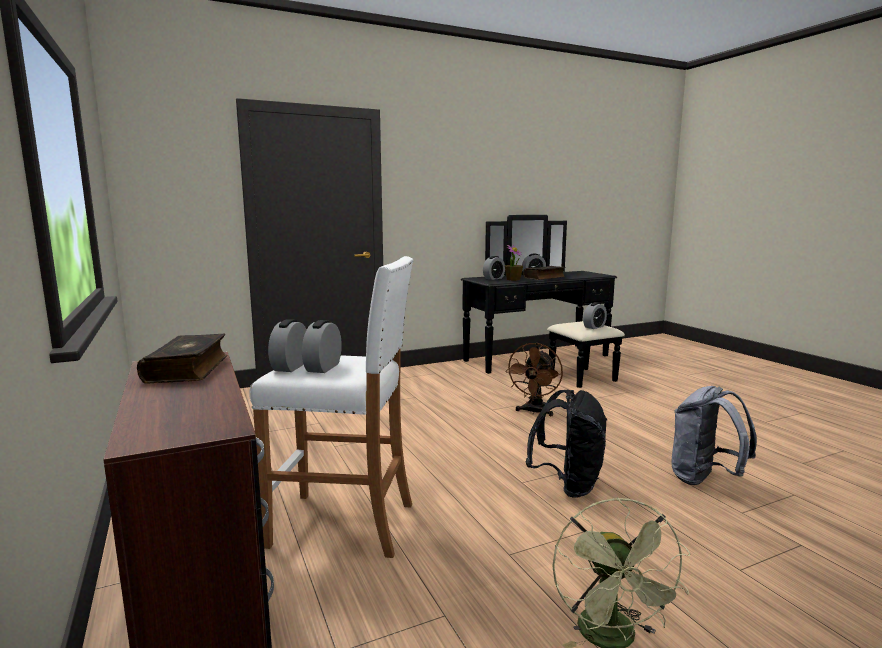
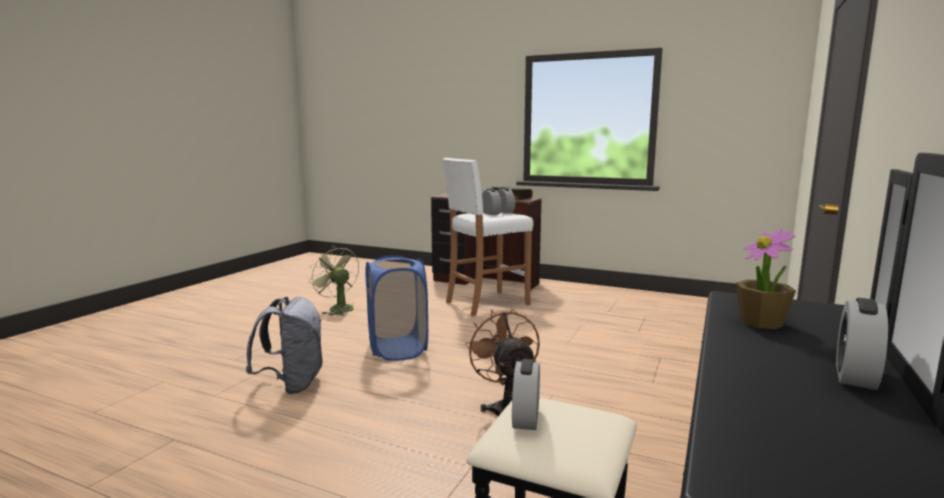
camera: 140 degrees right, 0 degrees up
(493, 278) = (805, 317): alarm clock -> none
(544, 278) = (758, 357): book -> none
(568, 485) = (397, 349): black backpack -> blue laundry basket

